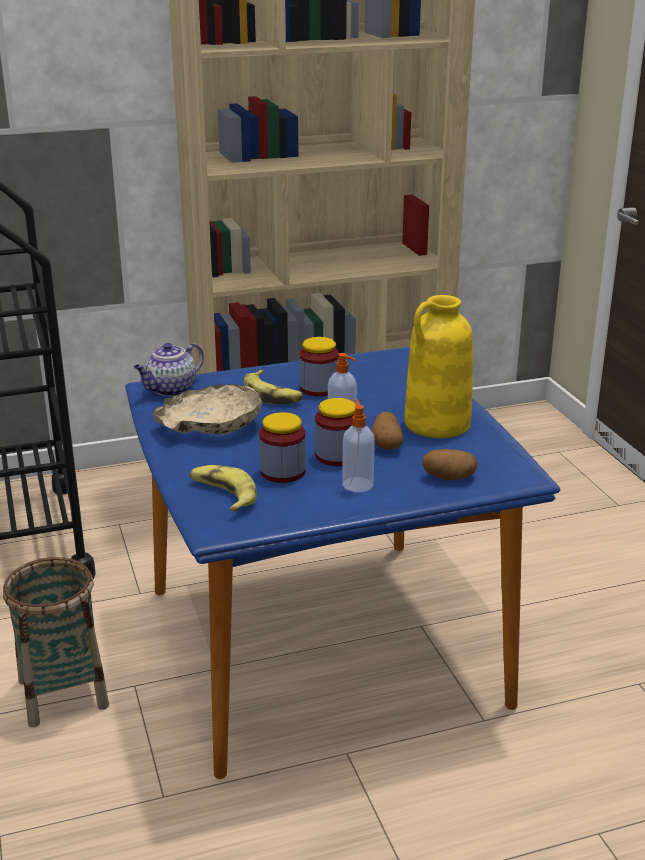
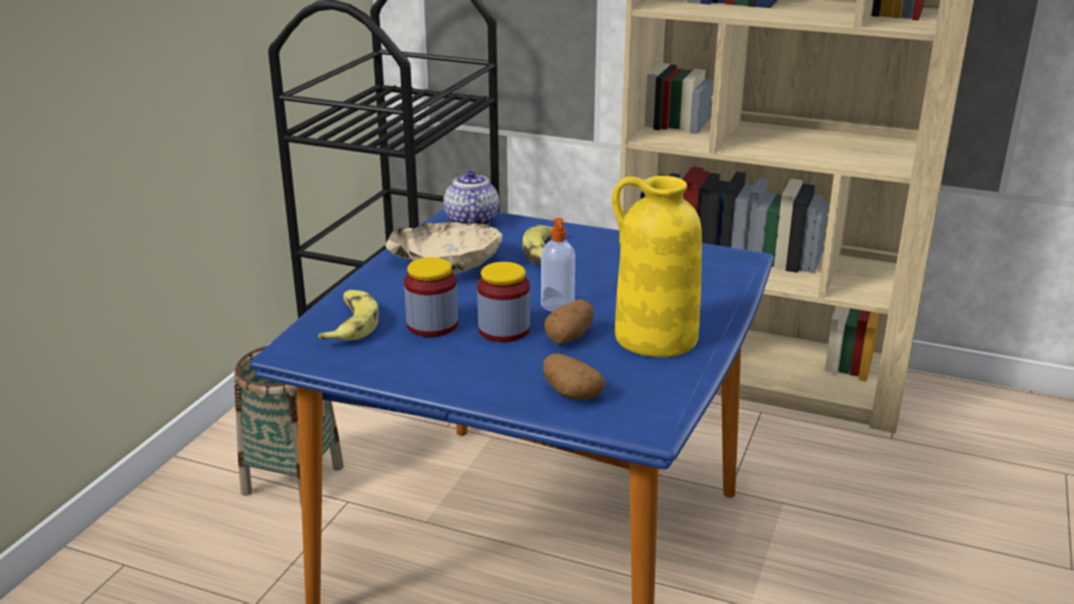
camera: 40 degrees right, 0 degrees up
(171, 390) = (471, 221): teapot -> teapot turned 90 degrees clockwise
(319, 388) = (601, 263): jar -> none
(357, 484) = (474, 363): soap dispenser -> none

